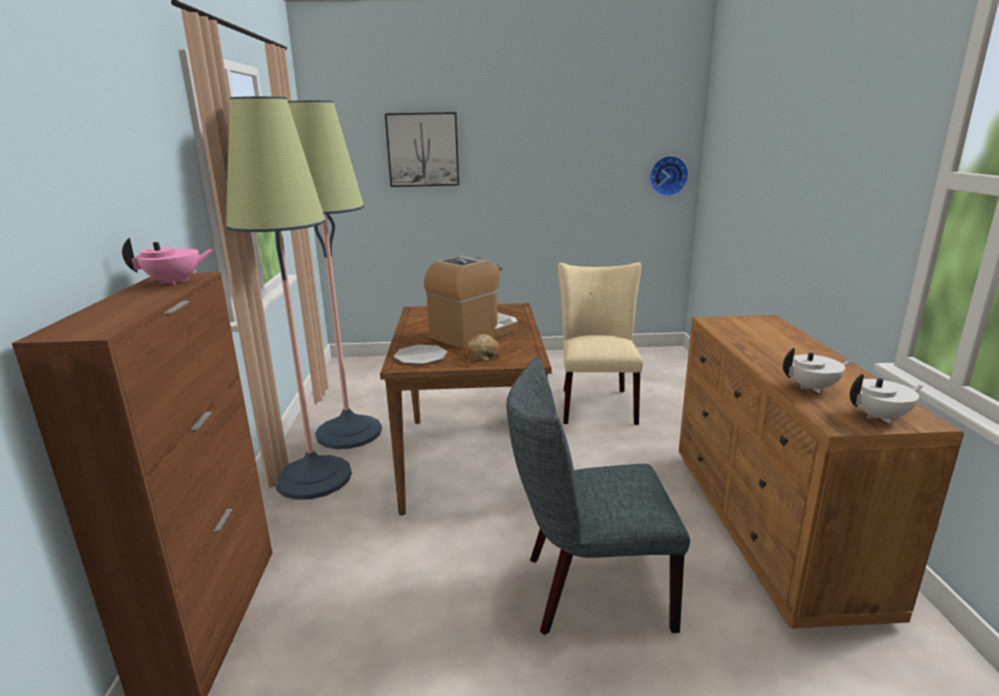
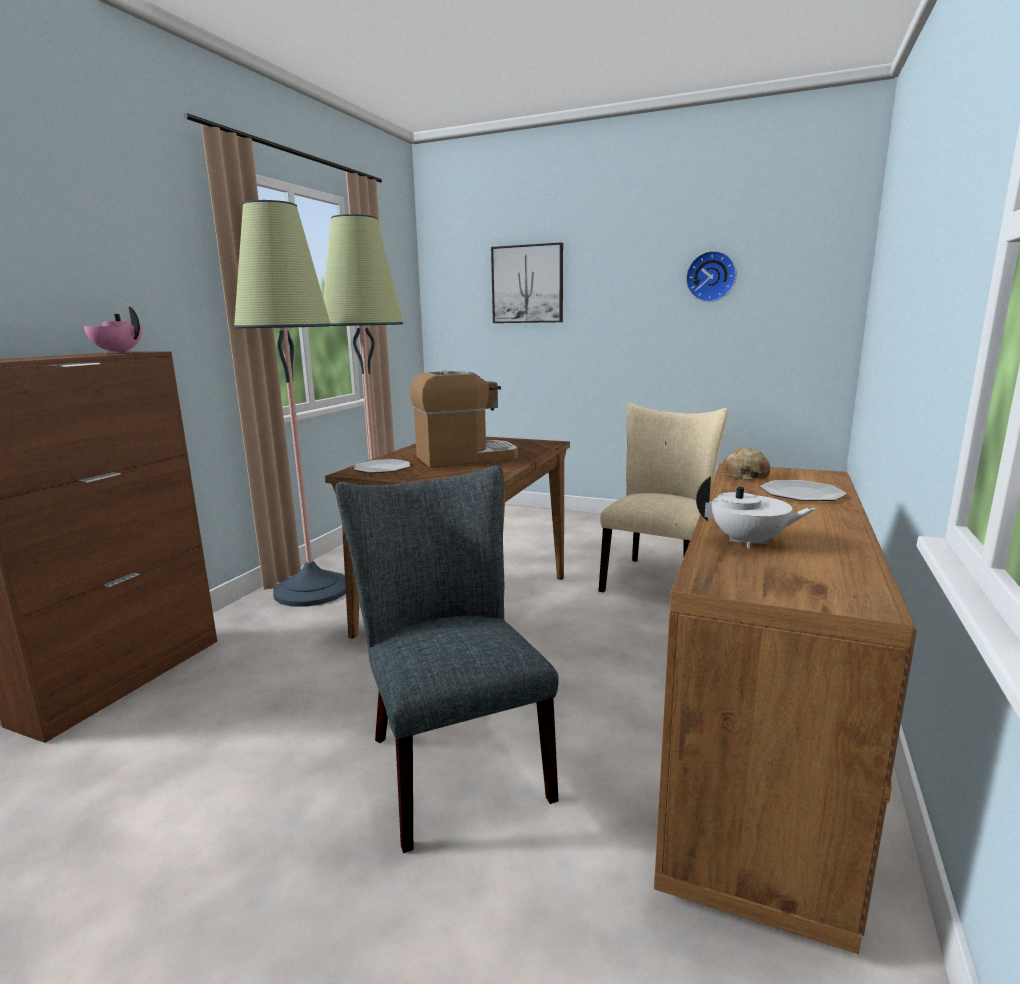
camera: 25 degrees right, 5 degrees down
(175, 282) = (118, 353): pink teapot -> pink teapot turned 150 degrees counterclockwise
(482, 354) = (440, 473): bread -> bread (744, 475)
(587, 591) = (452, 760): grey chair -> grey chair turned 45 degrees clockwise
(667, 176) = (818, 313): wall clock -> wall clock (711, 276)
(780, 339) = (801, 493): none -> plate
(880, 417) = (793, 585): white teapot -> none

